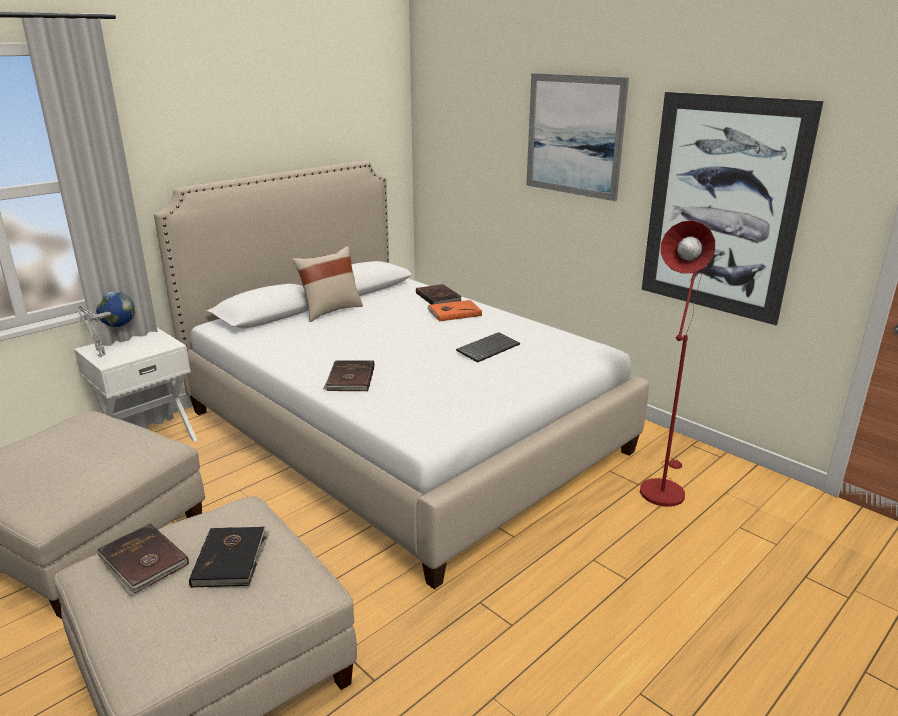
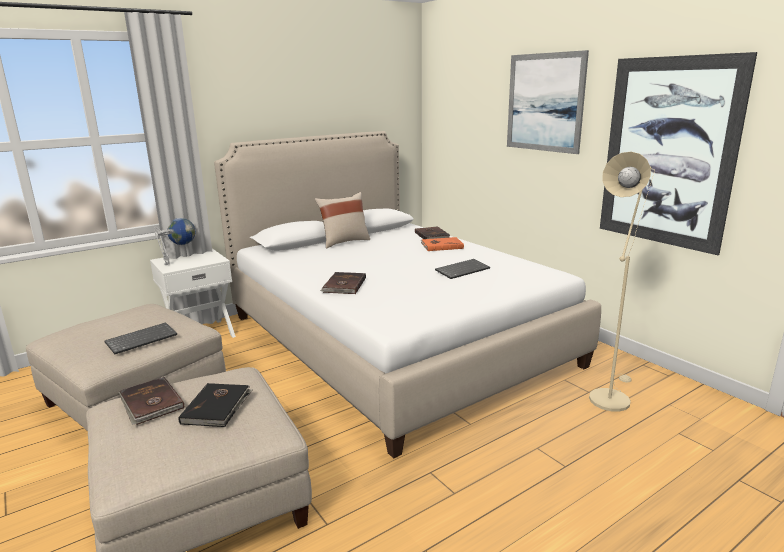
camera: 10 degrees right, 5 degrees down
(97, 468) = (142, 339): none -> keyboard
(662, 488) = (610, 396): red floor lamp -> beige floor lamp

